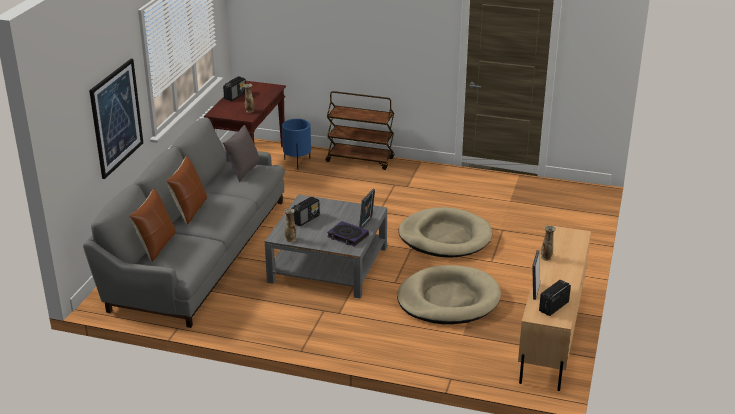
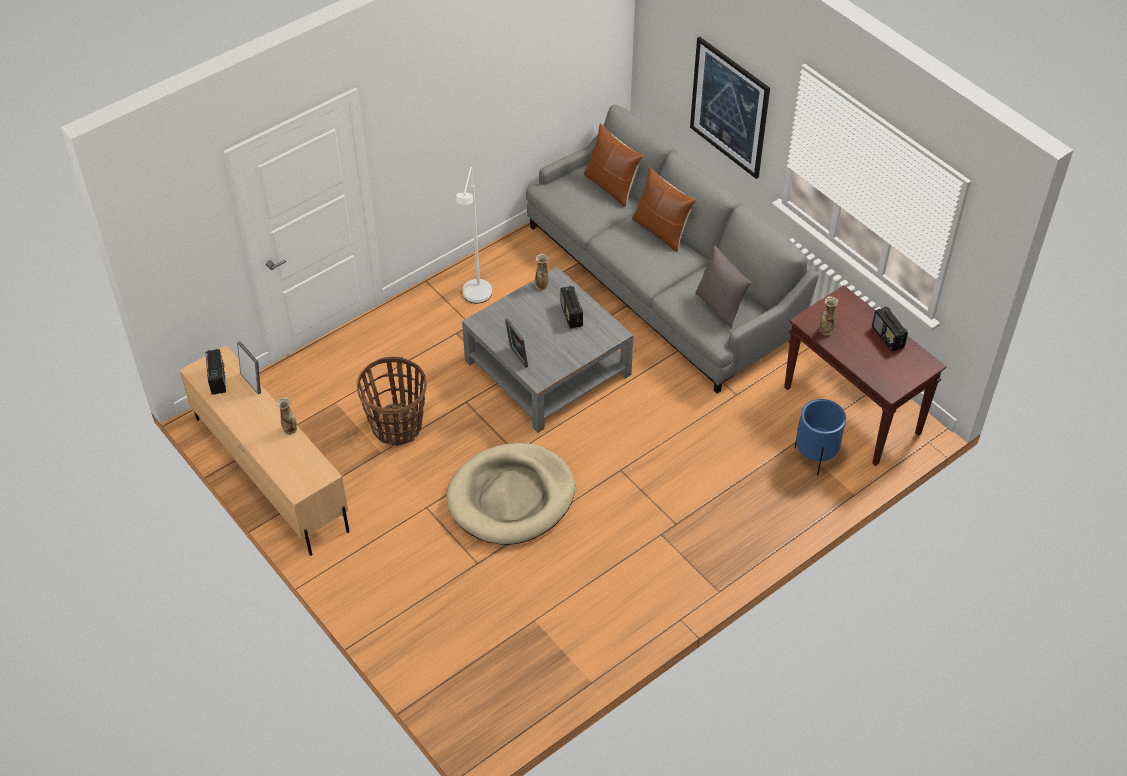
camera: 125 degrees right, 20 degrees up
(295, 319) = (476, 299): none -> white floor lamp
(347, 236) = (506, 330): book -> none
(360, 160) = (774, 527): brown cart -> none
(448, 299) = (397, 426): beige dog bed -> basket

